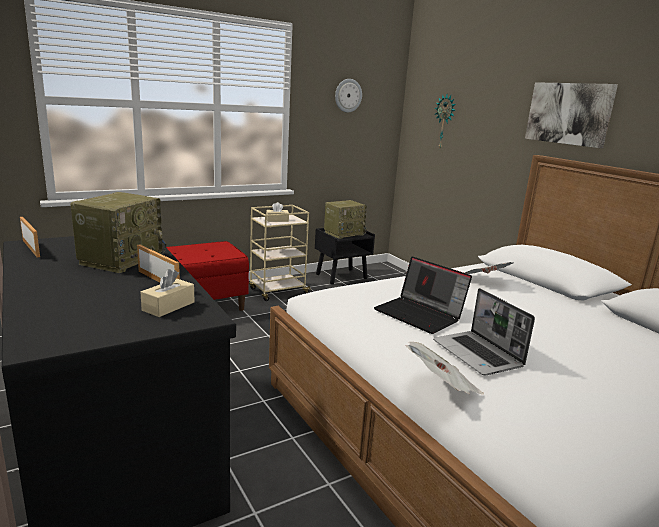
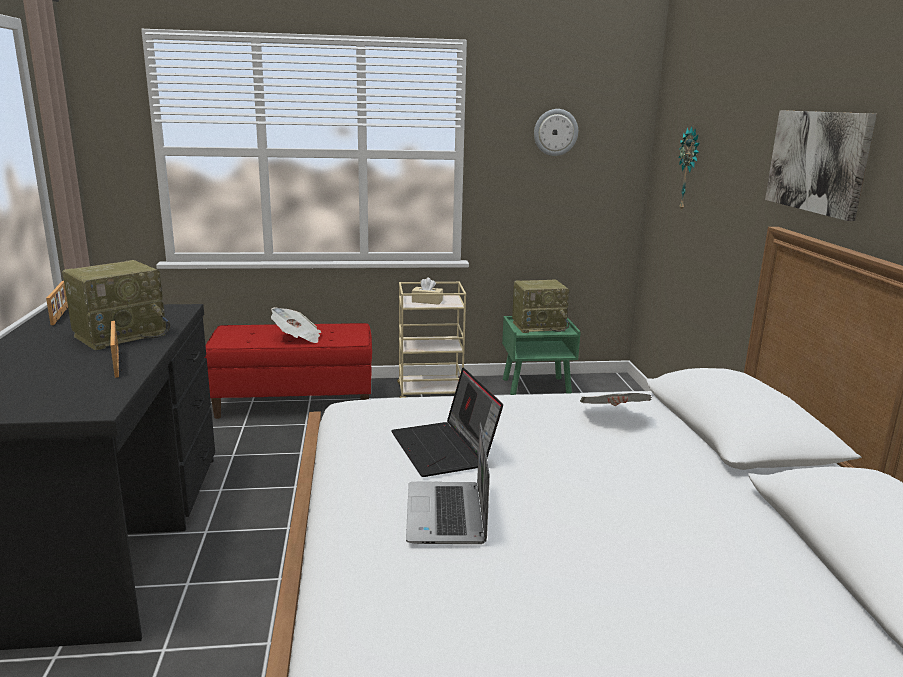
camera: 25 degrees right, 0 degrees up
(168, 306) = (81, 392): beige tissue box -> none
(341, 276) = (537, 386): black nightstand -> green nightstand
(441, 387) = (339, 545): newspaper -> newspaper (297, 338)

